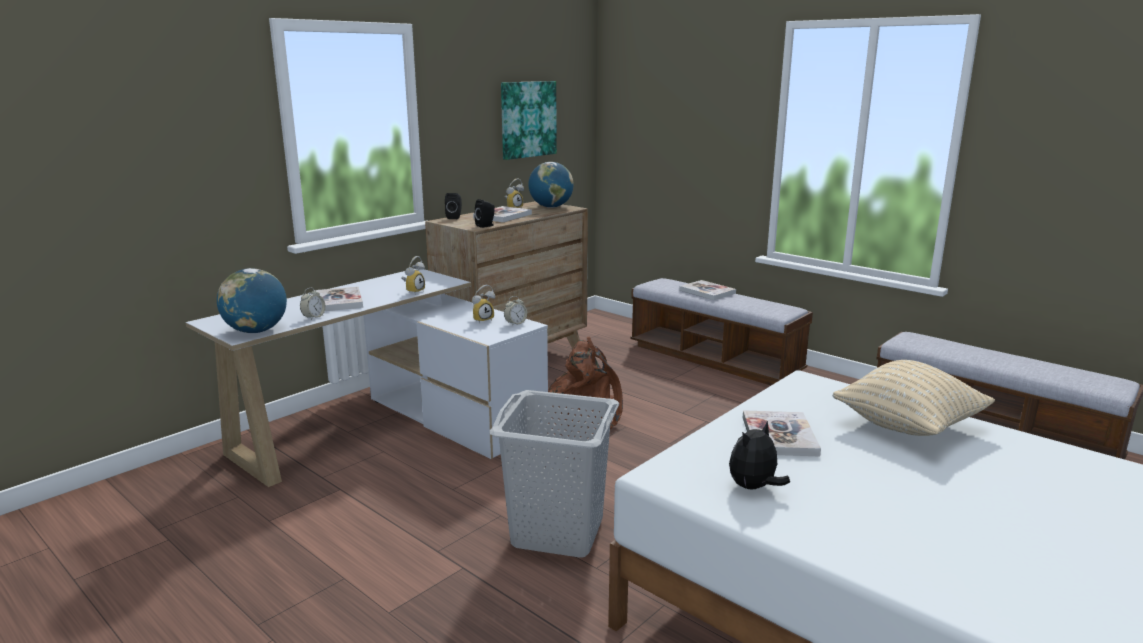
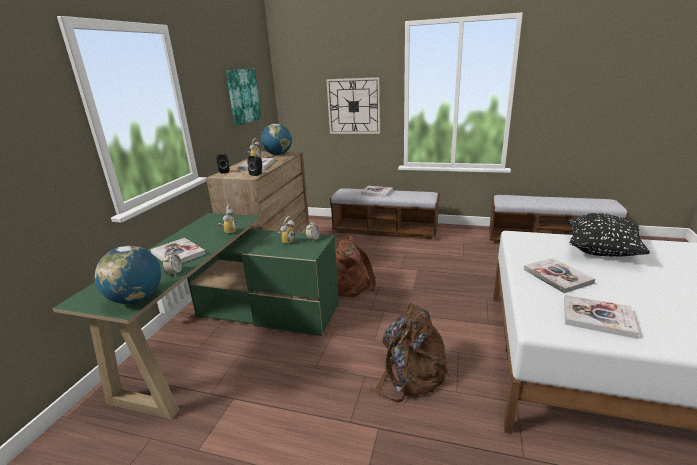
camera: 25 degrees left, 5 degrees up
(391, 428) = (230, 335): white desk -> green desk
(557, 531) = (410, 374): grey laundry basket -> brown backpack
(700, 149) = (353, 106): none -> wall clock
(754, 488) = (597, 317): plush toy -> book
(908, 426) = (601, 251): beige pillow -> black pillow

